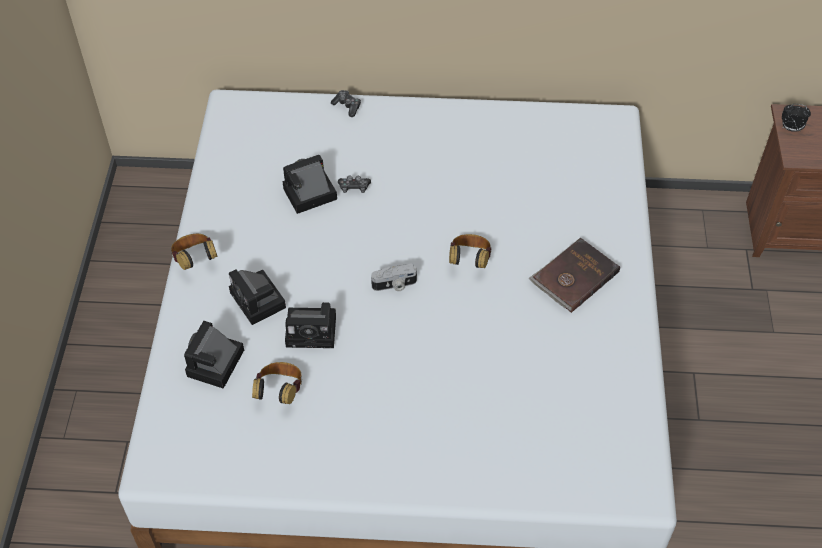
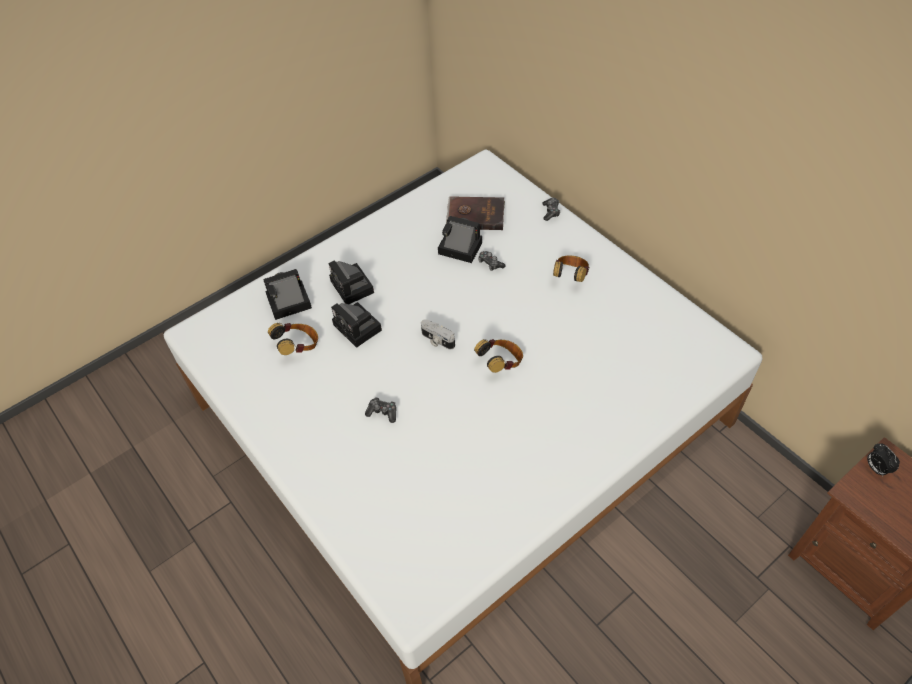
camera: 50 degrees right, 0 degrees up
(195, 260) = (352, 238): headphones -> headphones (570, 277)
(259, 302) = (353, 288): camera -> camera turned 45 degrees counterclockwise
(428, 378) = (382, 412): none -> game controller
(573, 277) = (555, 431): brown book -> brown book (475, 215)

